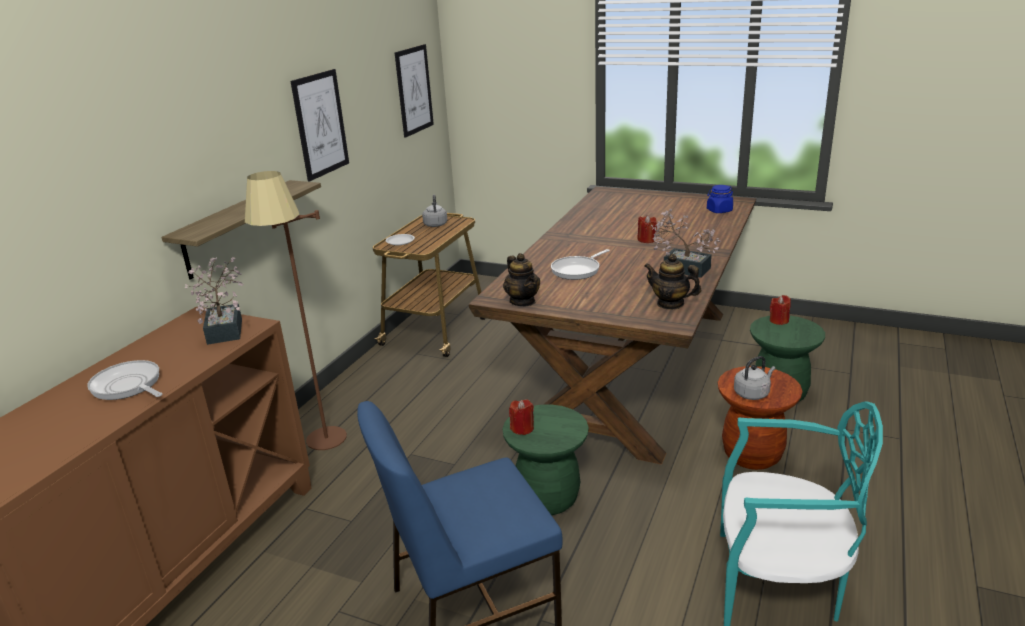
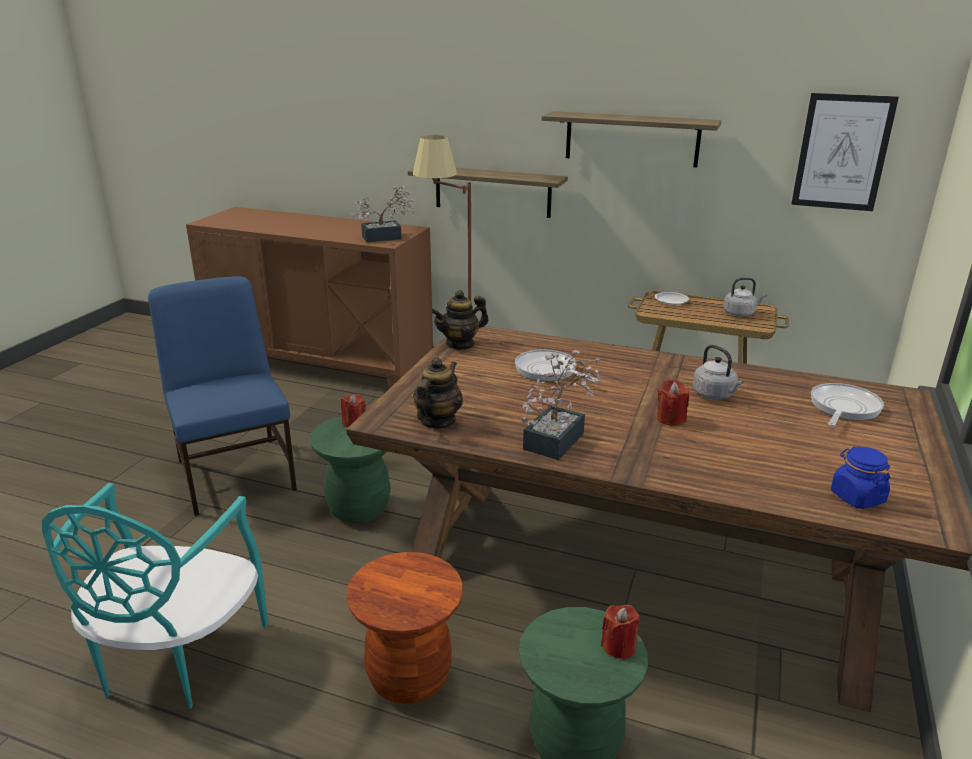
camera: 85 degrees right, 0 degrees up
(128, 386) = (311, 228): frying pan -> frying pan (843, 408)
(320, 124) = (632, 139): picture -> shelf
(752, 393) = (385, 578): grey kettle -> grey kettle (715, 395)

